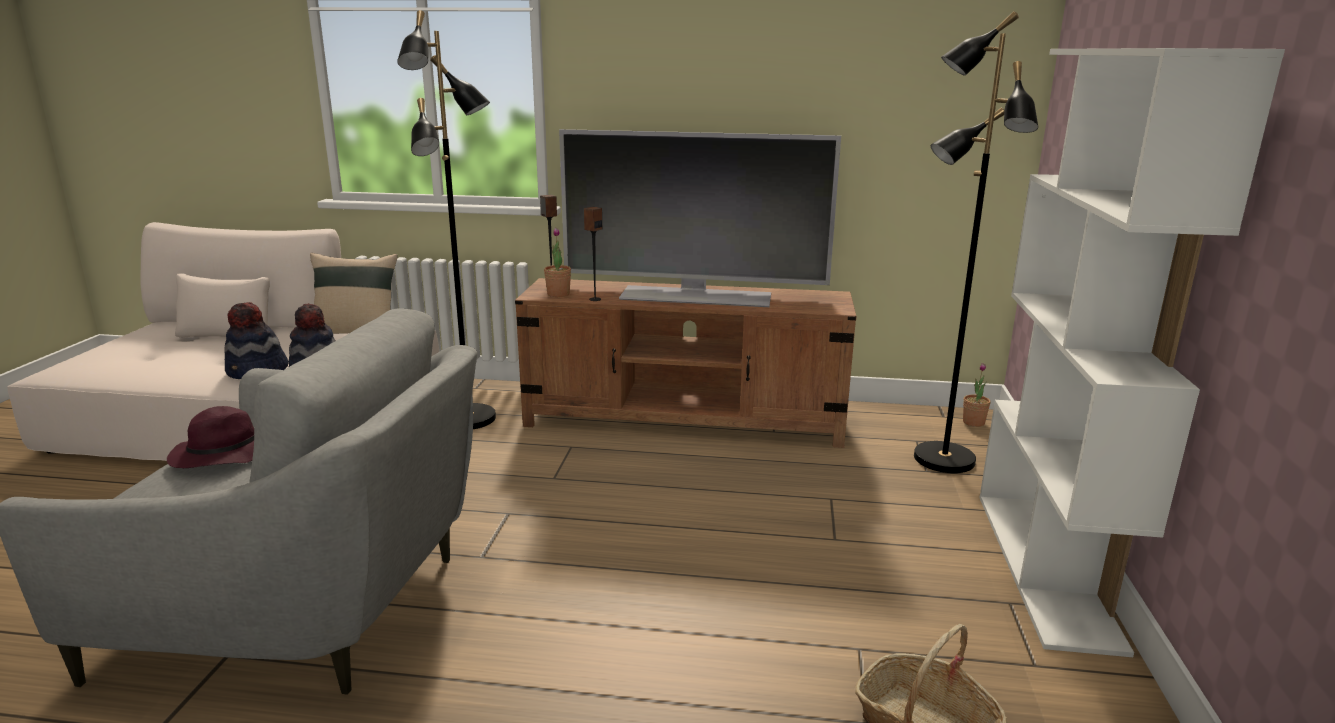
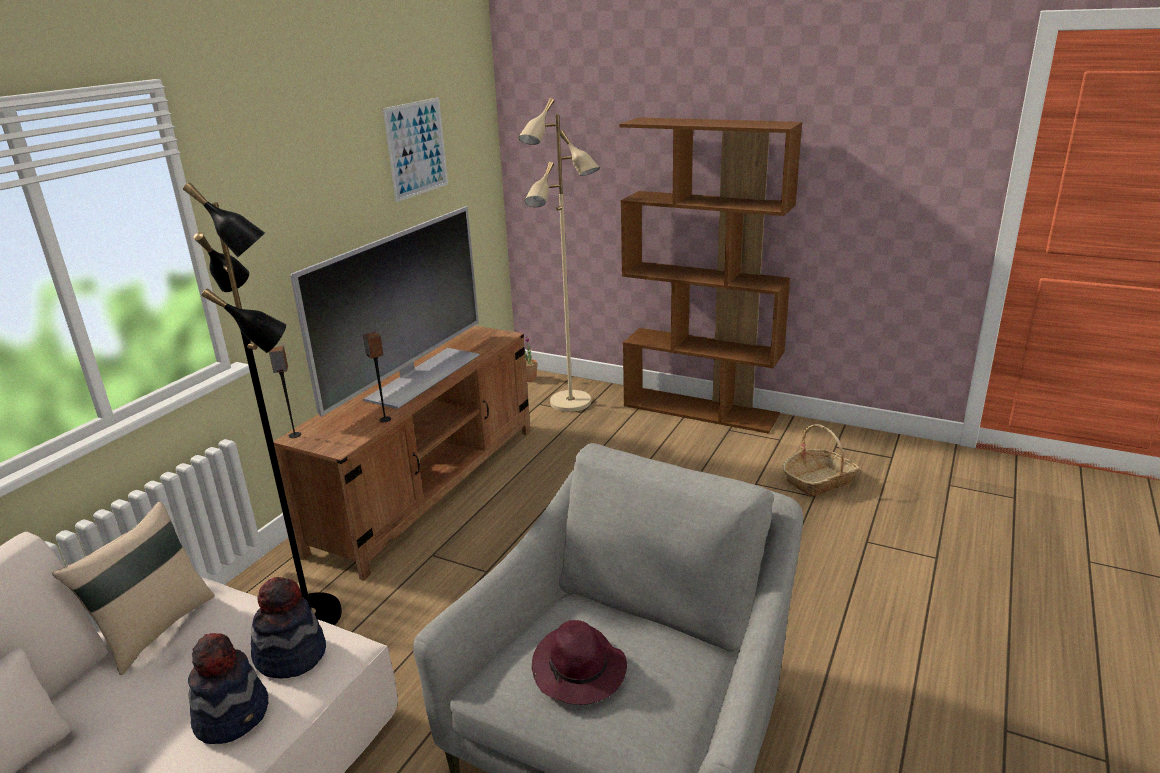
camera: 70 degrees left, 5 degrees up
(558, 294) = (348, 435): potted plant -> none
(857, 66) = (417, 148): none -> picture
(942, 459) = (570, 403): black floor lamp -> beige floor lamp
(1046, 566) = (701, 410): white bookcase -> brown bookcase

